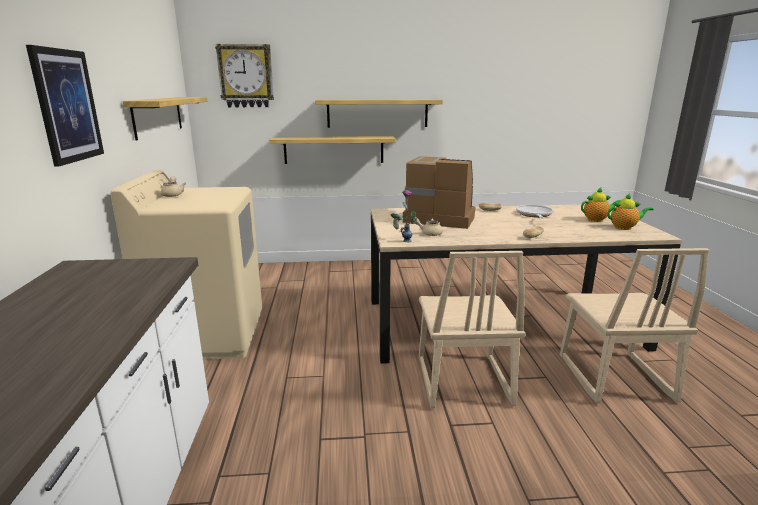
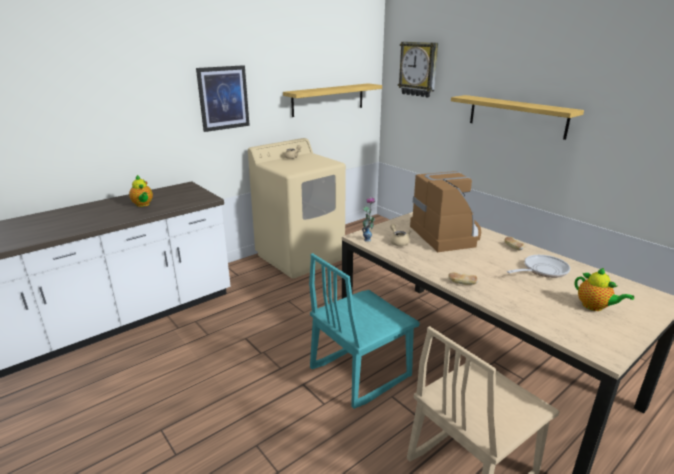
camera: 55 degrees right, 5 degrees up
(334, 150) = (472, 145): shelf -> none
(462, 382) = (359, 372): beige chair -> turquoise chair
(624, 228) = (594, 328): teapot -> teapot (143, 205)

